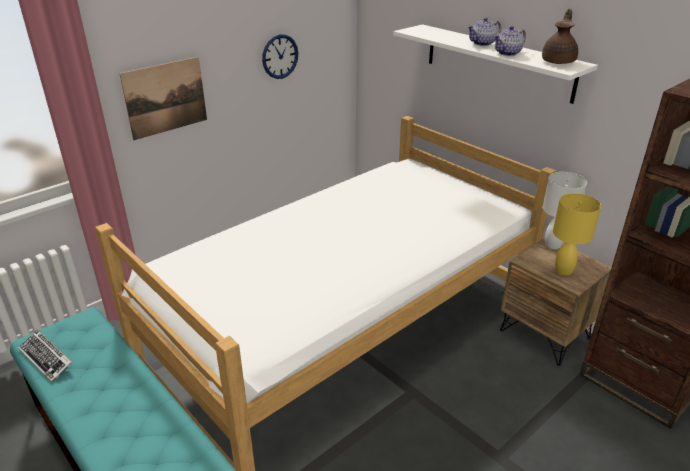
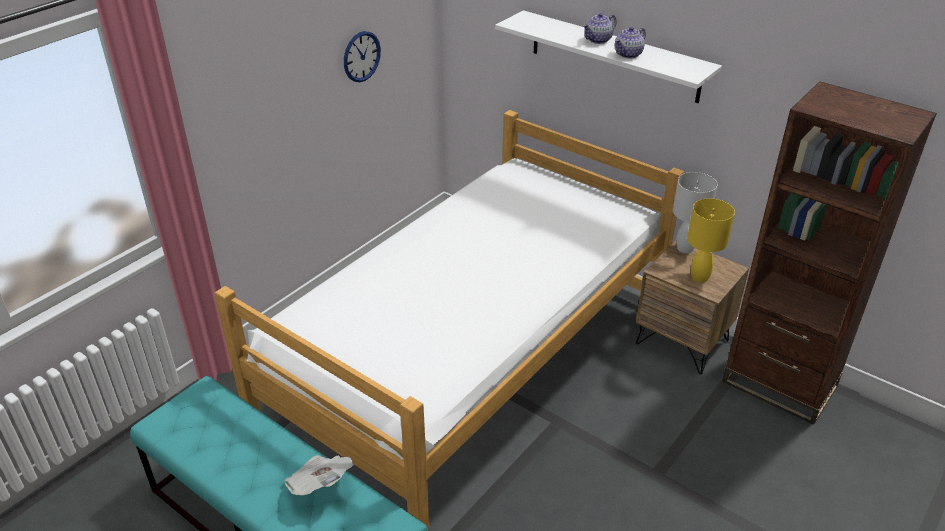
camera: 10 degrees left, 5 degrees up
(47, 358) = (182, 439): keyboard -> none
(150, 417) = (320, 484): none -> newspaper
(165, 97) = (247, 126): picture -> none
(559, 61) = (683, 63): brown teapot -> none

